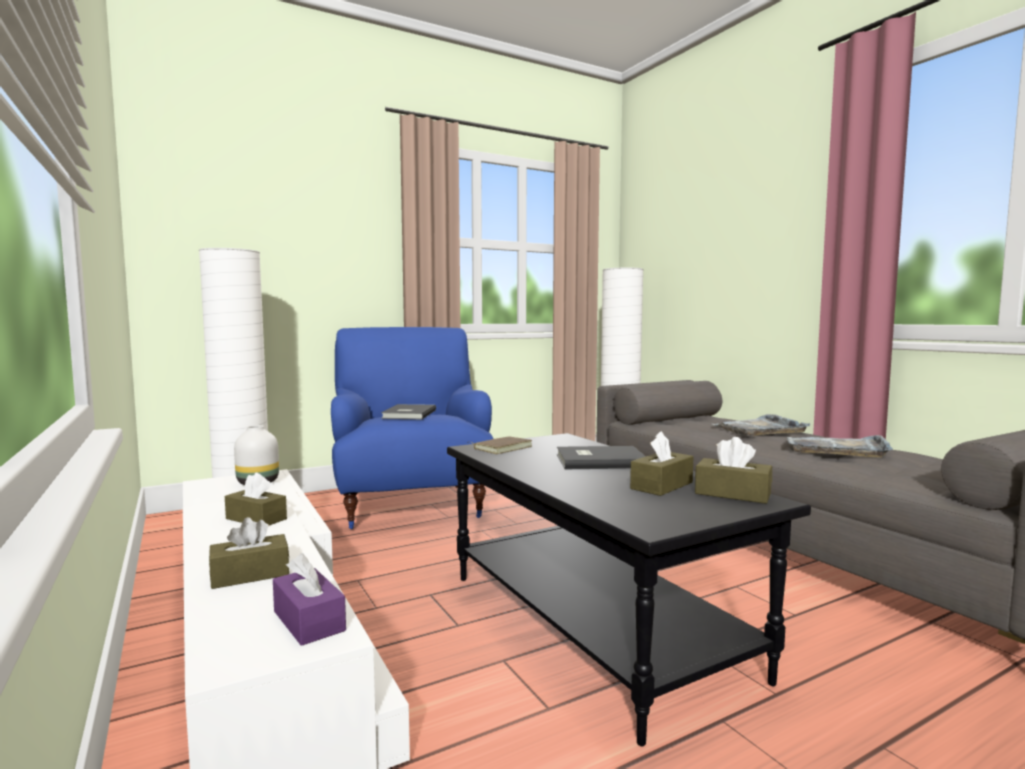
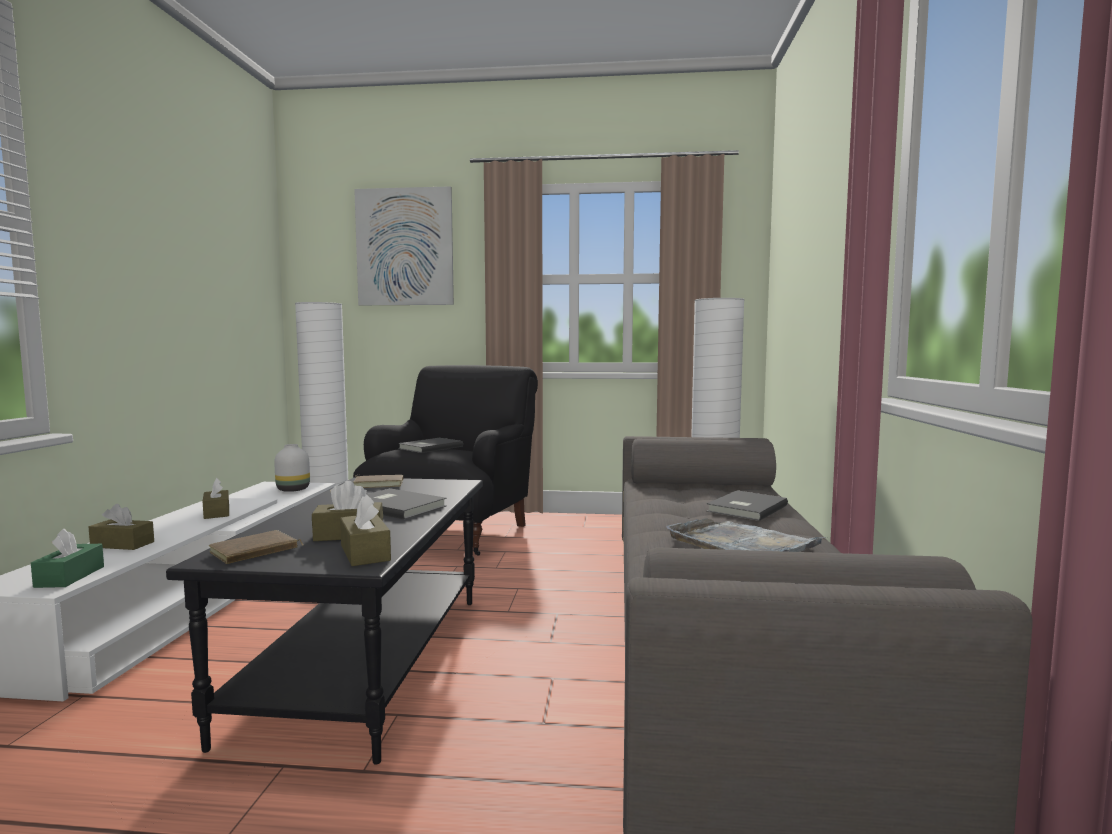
camera: 35 degrees right, 0 degrees up
(301, 192) = (404, 247): none -> picture
(309, 621) = (70, 576): purple tissue box -> green tissue box
(411, 505) = (453, 533): blue armchair -> black armchair
(657, 513) = (255, 552): none -> brown book
(759, 429) = (744, 508): grey tray -> grey book

